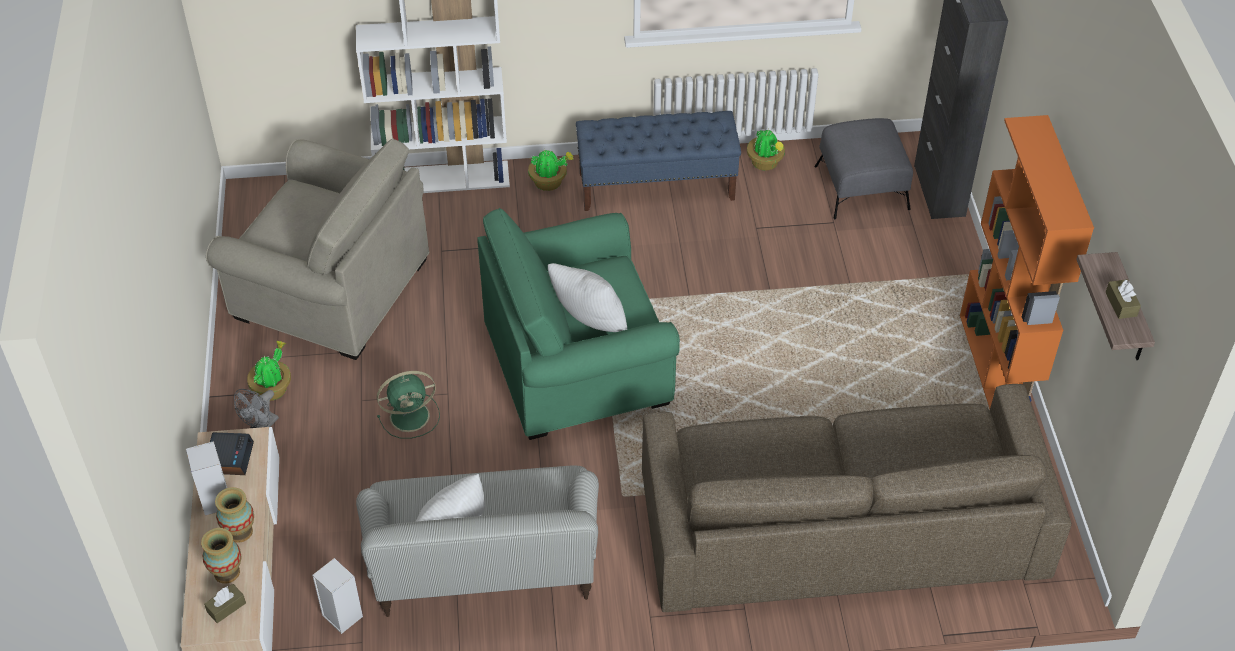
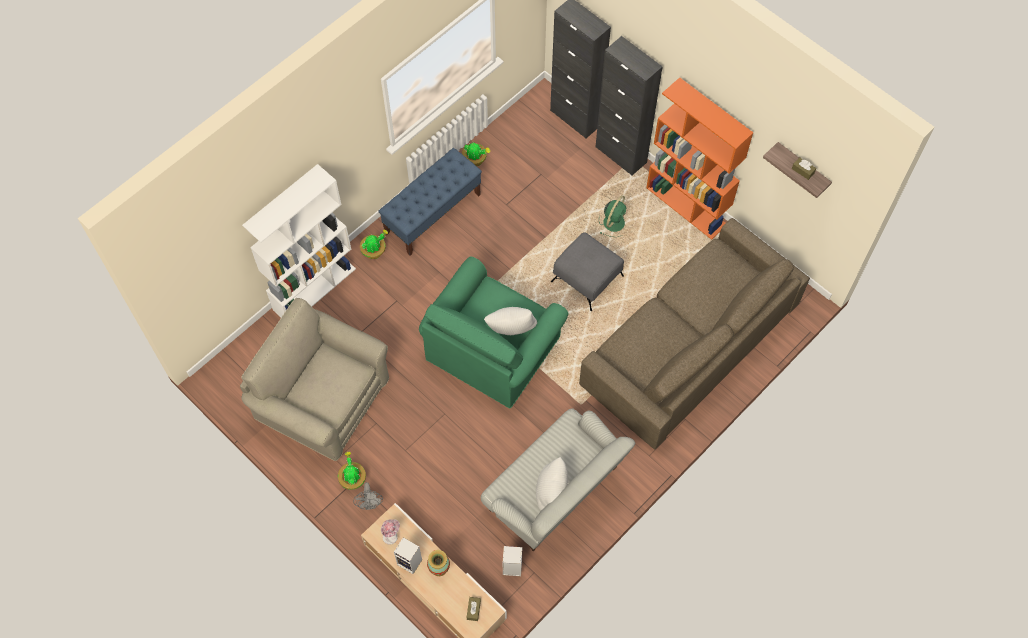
camera: 40 degrees left, 15 degrees up
(226, 572) = (455, 593): vase -> none
(229, 457) = (391, 535): alarm clock -> hat
(331, 289) = (323, 400): beige armchair -> beige armchair turned 135 degrees counterclockwise
(411, 416) = (439, 439): green fan -> green fan (614, 222)
(861, 188) = (536, 143): grey ottoman -> grey ottoman (587, 279)
(961, 261) = (621, 154): none -> black cabinet

